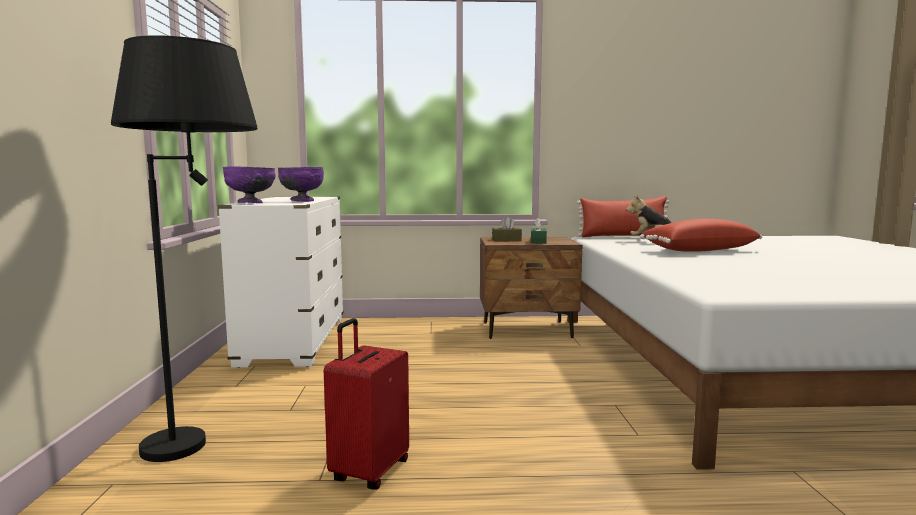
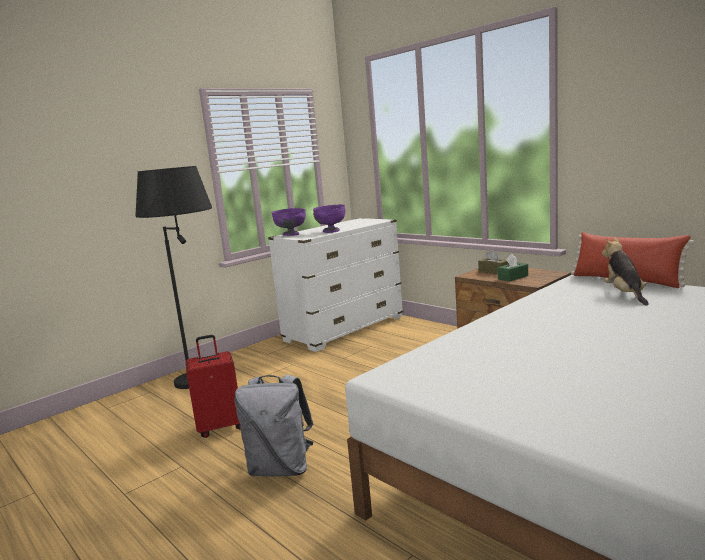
camera: 50 degrees right, 5 degrees up
(548, 472) = (281, 468): none -> grey backpack
(698, 250) = (613, 317): red pillow -> none

